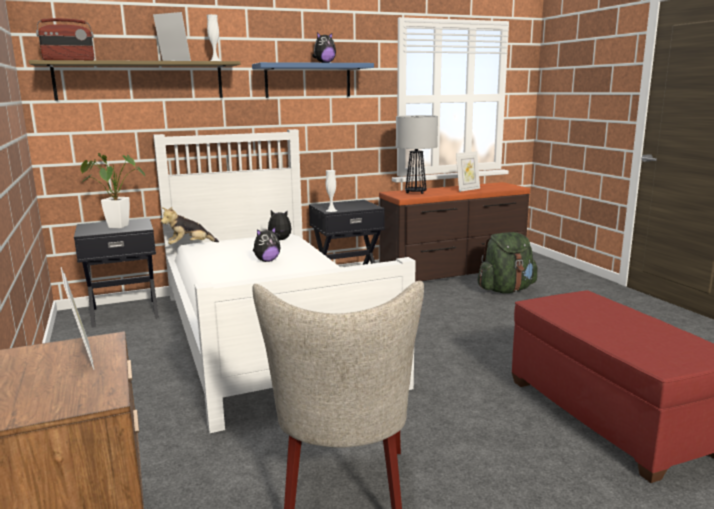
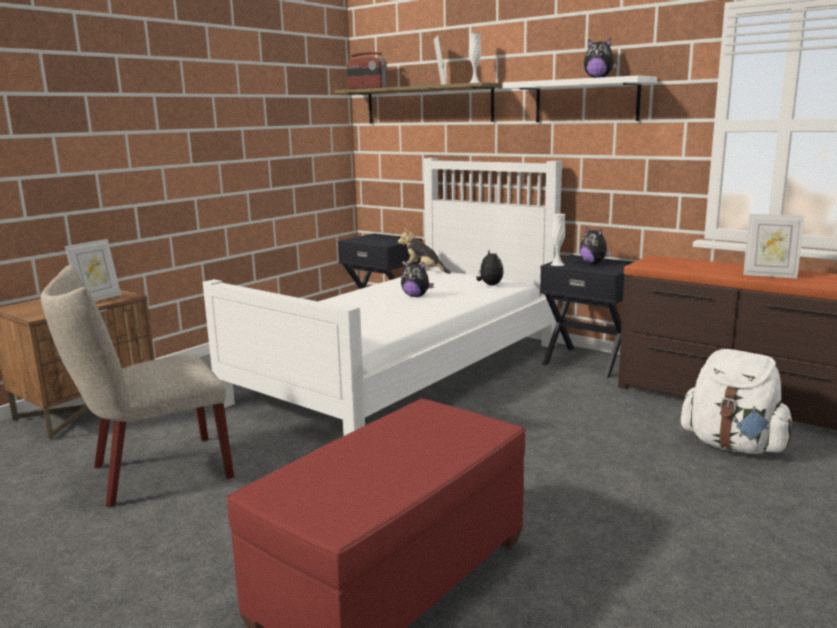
camera: 60 degrees right, 0 degrees up
(114, 226) = (379, 239): potted plant -> none
(308, 80) = (586, 101): blue shelf -> white shelf
(346, 205) = (594, 263): none -> plush toy
(416, 192) = (683, 264): table lamp -> none
(506, 290) = (733, 445): green backpack -> white backpack

